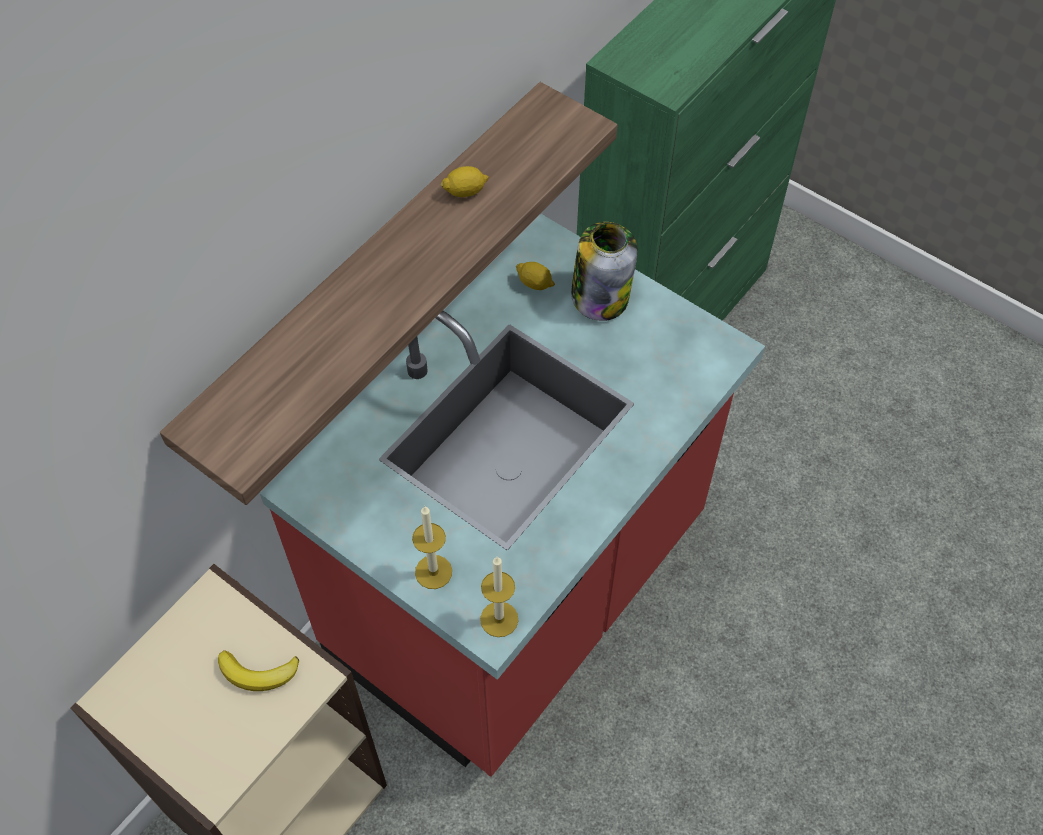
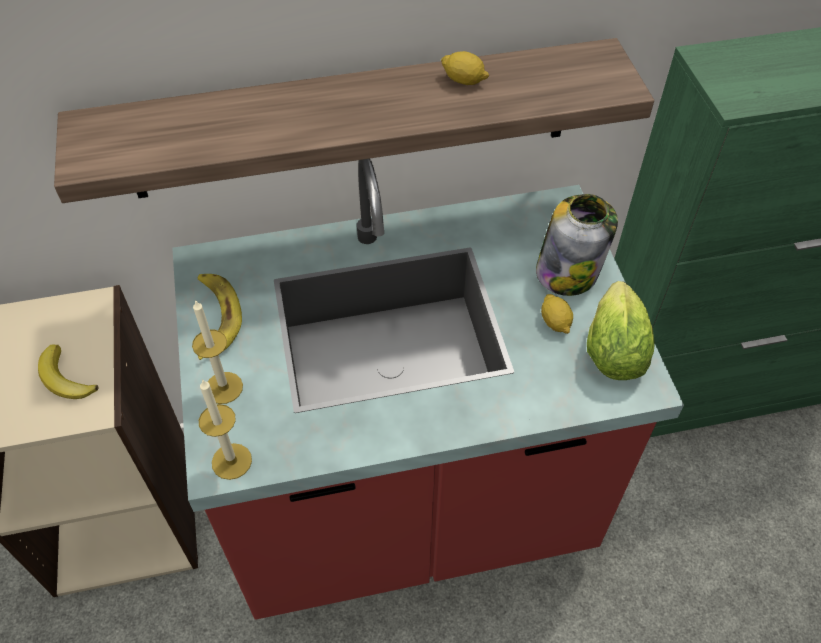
camera: 40 degrees right, 5 degrees down
(365, 523) = (216, 317): none -> banana
(535, 283) = (522, 231): lemon -> lemon (555, 322)
(683, 334) = (613, 346): none -> lettuce

